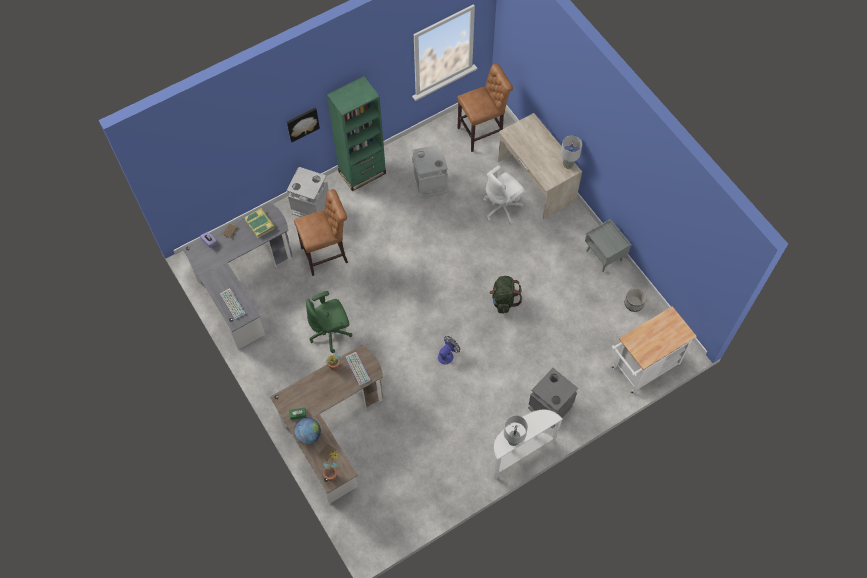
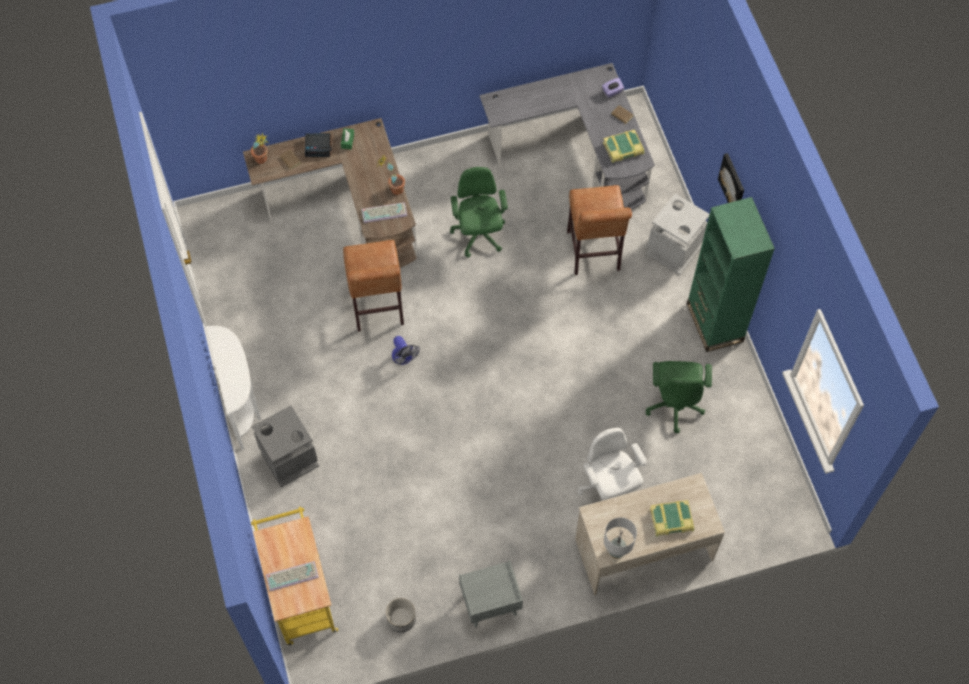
camera: 105 degrees right, 0 degrees up
(231, 304) = (516, 100): keyboard -> keyboard (292, 575)
(309, 435) = (318, 147): globe -> alarm clock
(430, 183) = (674, 404): grey trash can -> green office chair
(483, 133) = (748, 499): brown stool -> brown stool (377, 309)
(503, 300) = (461, 448): green backpack -> none
(513, 440) = (221, 349): grey table lamp -> none
(536, 140) = (671, 520): none -> book
(641, 369) = (301, 594): white cart -> yellow cart

